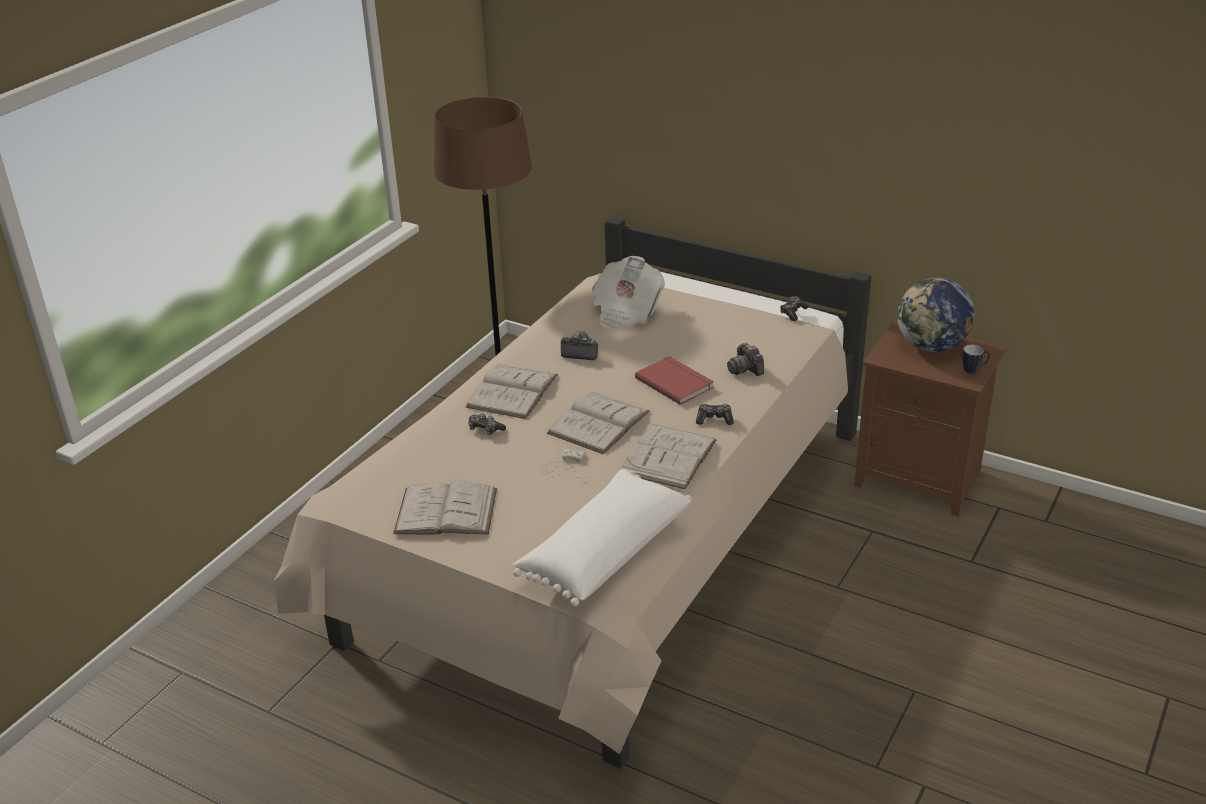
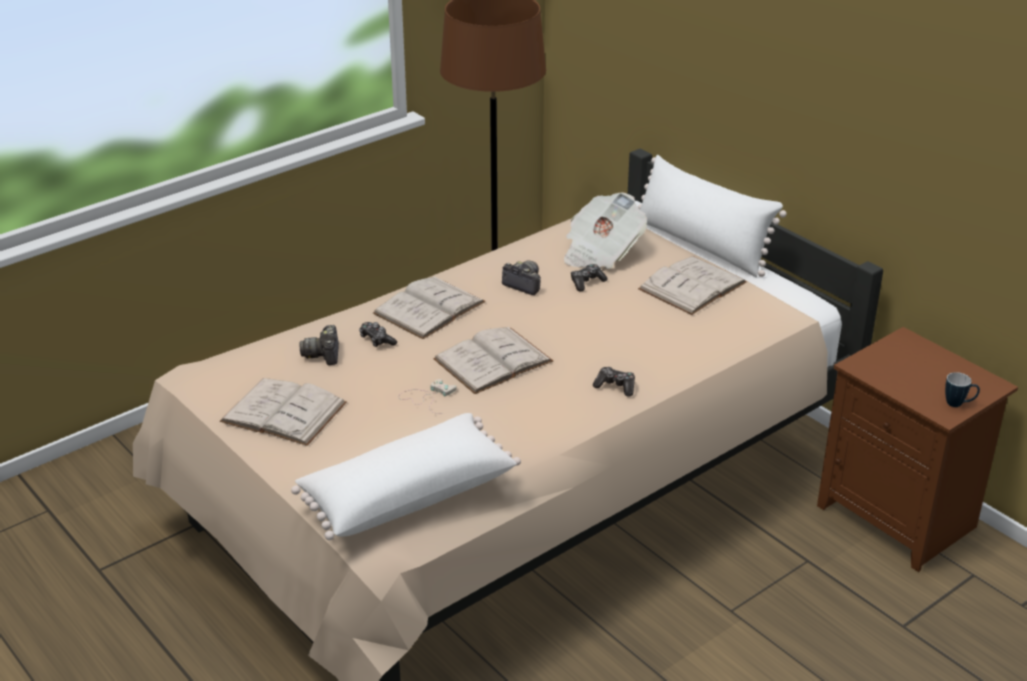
camera: 20 degrees right, 0 degrees up
(668, 456) = (539, 413): white book -> white book (692, 285)
(675, 382) = (601, 337): red book -> none
(702, 289) = (701, 245): none -> white pillow
(745, 369) = (686, 341): camera -> camera (323, 354)
(793, 312) = (781, 292): game controller -> game controller (587, 282)
(931, 346) = (926, 366): globe -> none

